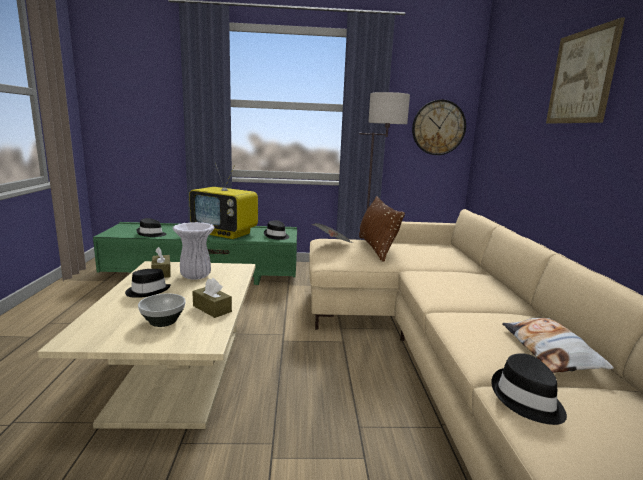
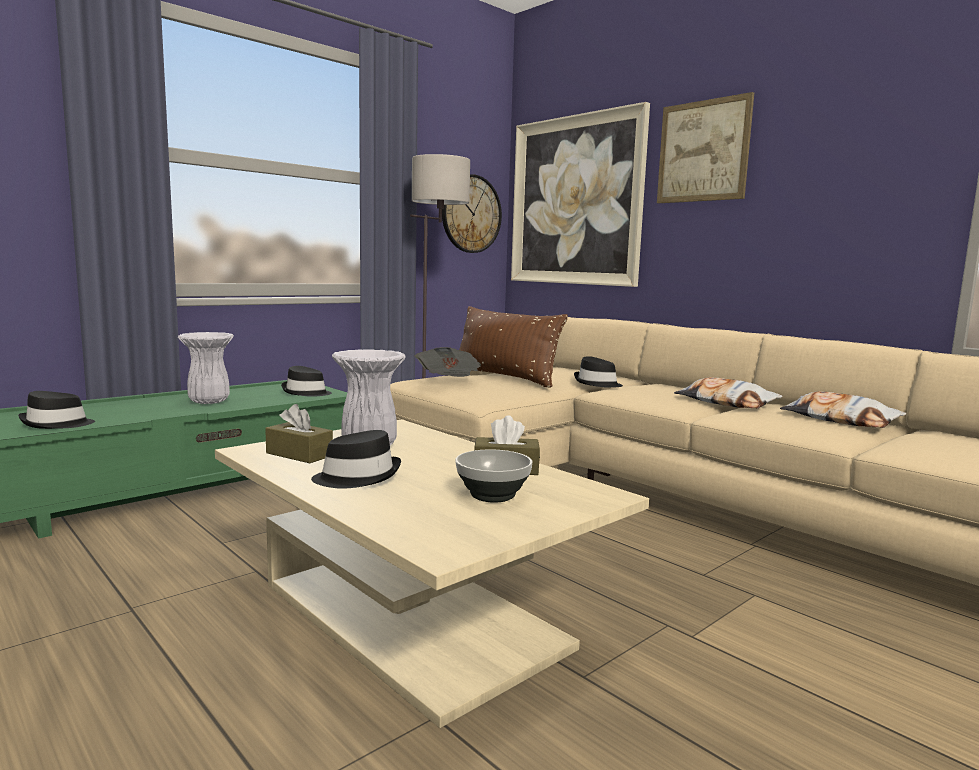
camera: 40 degrees left, 5 degrees down
(225, 233) = (210, 401): television -> white vase
(488, 305) = (726, 402): none -> pillow
(505, 119) = (575, 201): none -> picture
(526, 399) = (909, 447): black hat -> black hat (597, 383)

